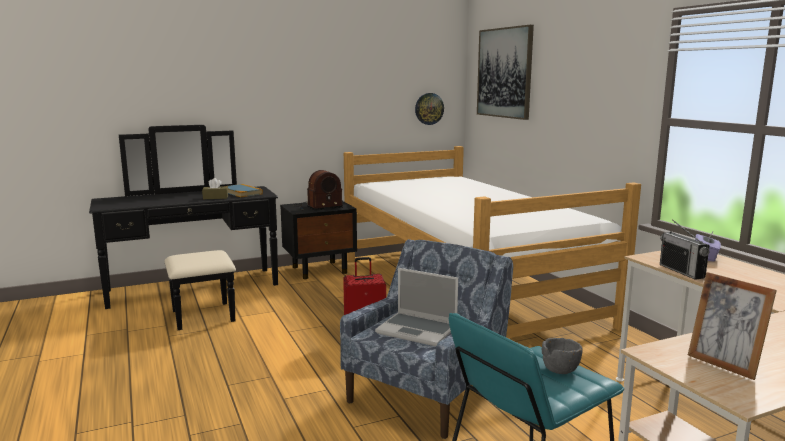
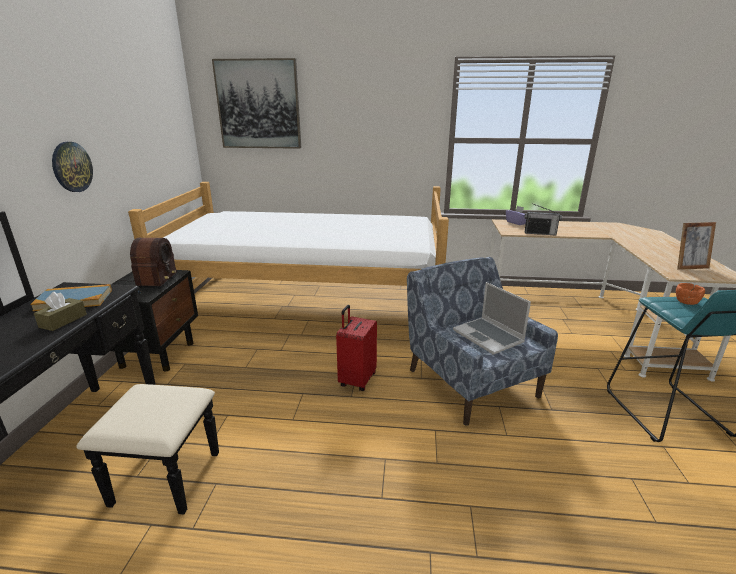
camera: 60 degrees left, 10 degrees up
(418, 330) = (489, 337): laptop -> laptop turned 90 degrees clockwise
(429, 108) = (176, 146): wall clock -> wall clock (71, 167)
(560, 369) = (686, 302): grey bowl -> orange bowl

